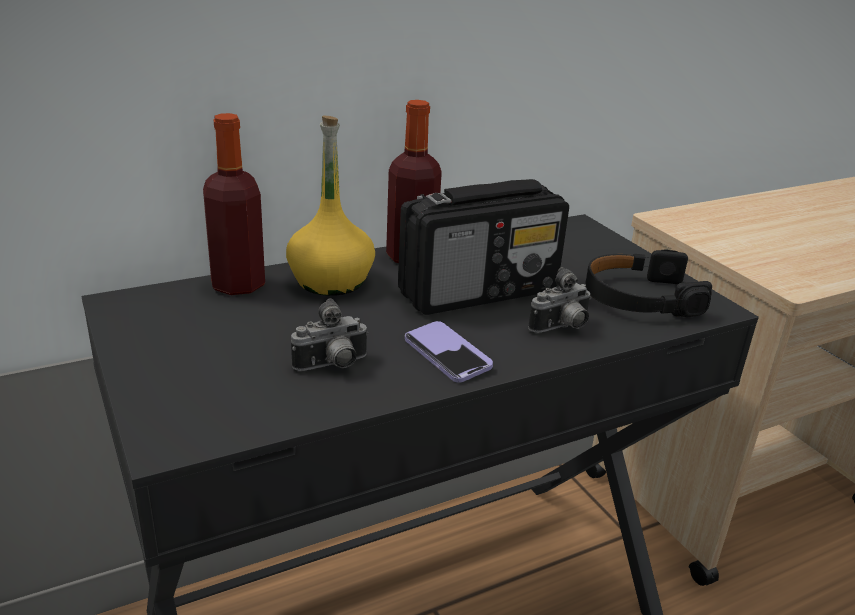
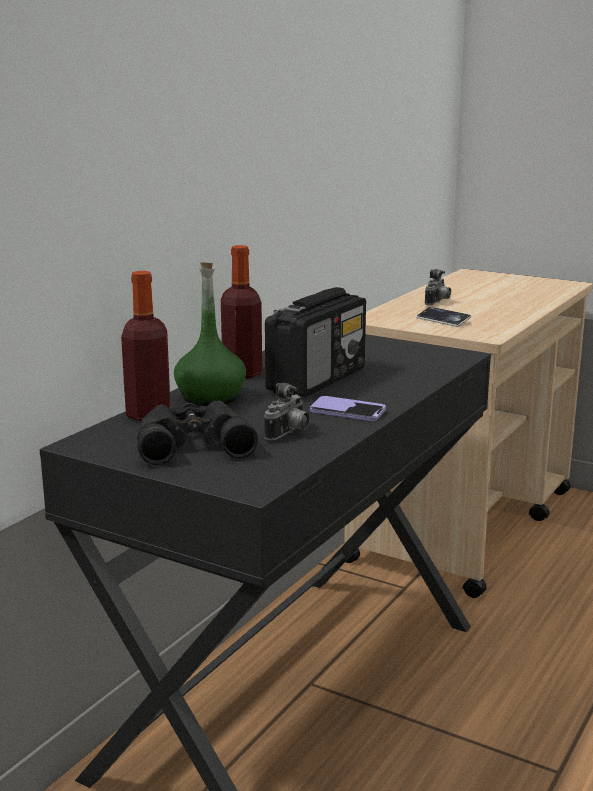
camera: 30 degrees left, 10 degrees down
(217, 342) = (192, 443): none -> black binoculars
(331, 281) = (210, 397): yellow bottle -> green bottle
(562, 328) = (394, 384): camera -> camera (438, 302)
(639, 297) = (415, 360): black headphones -> none
(759, 244) = (443, 320): none -> phone

